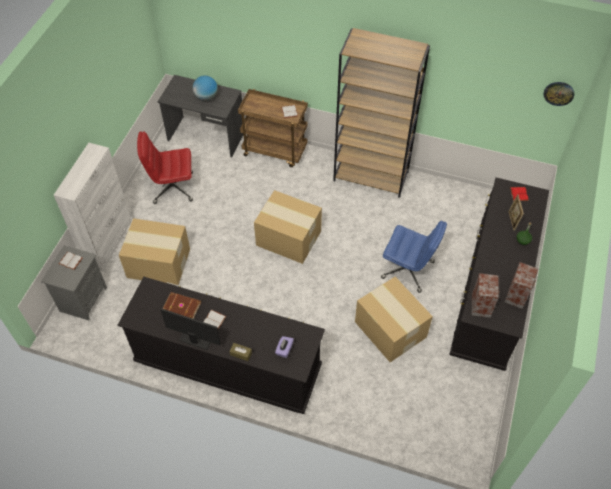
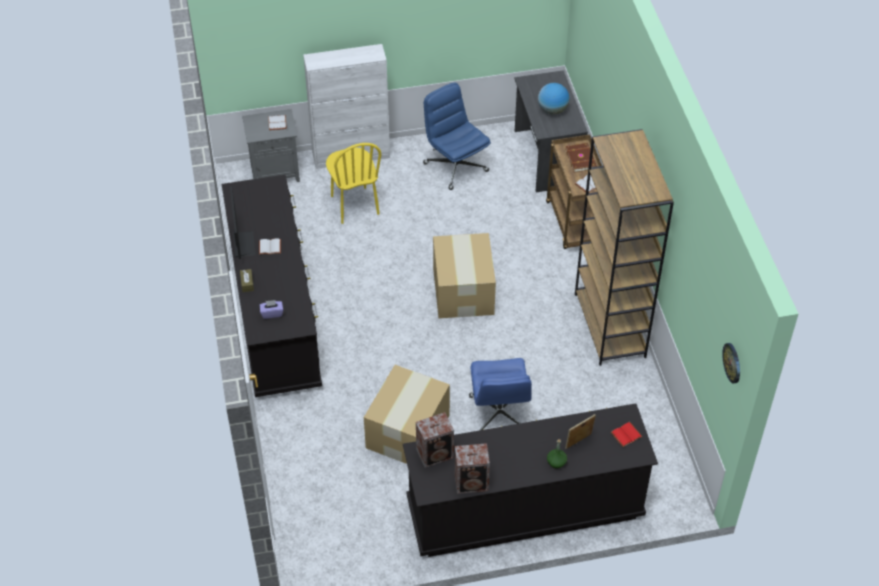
camera: 60 degrees right, 5 degrees down
(159, 263) = (354, 205): cardboard box -> yellow chair
(172, 188) = (455, 166): red office chair -> blue office chair
(182, 306) = (270, 217): brown book -> brown book (581, 158)

